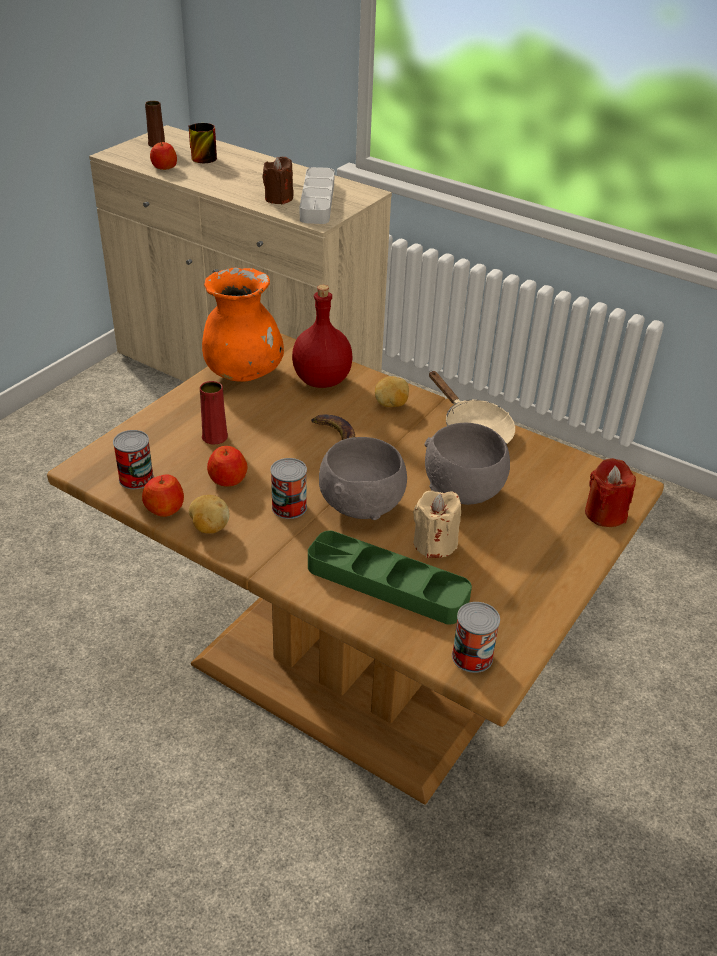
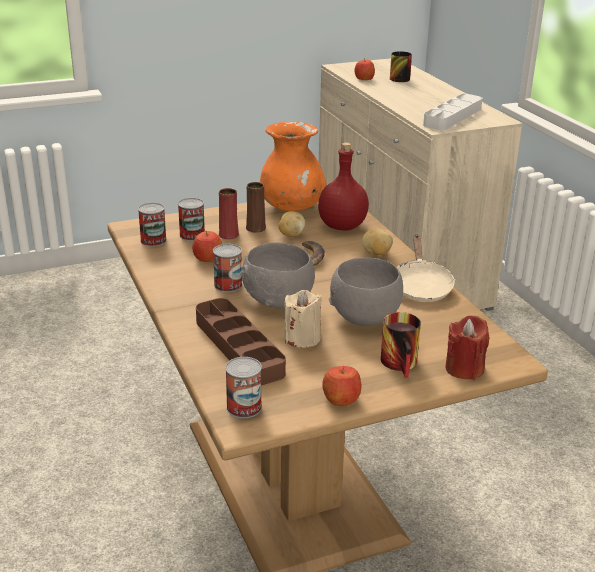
camera: 35 degrees right, 10 degrees down
(156, 144) = (376, 66): brown vase -> brown vase (255, 228)
(164, 508) = (150, 260): apple -> apple (341, 399)
(173, 453) = (192, 235): none -> can
(209, 527) = (164, 278): potato -> potato (291, 235)
(279, 198) = (424, 110): brown candle -> none
(387, 583) = (238, 347): green tray -> brown tray
(552, 532) = (403, 364): none -> mug

